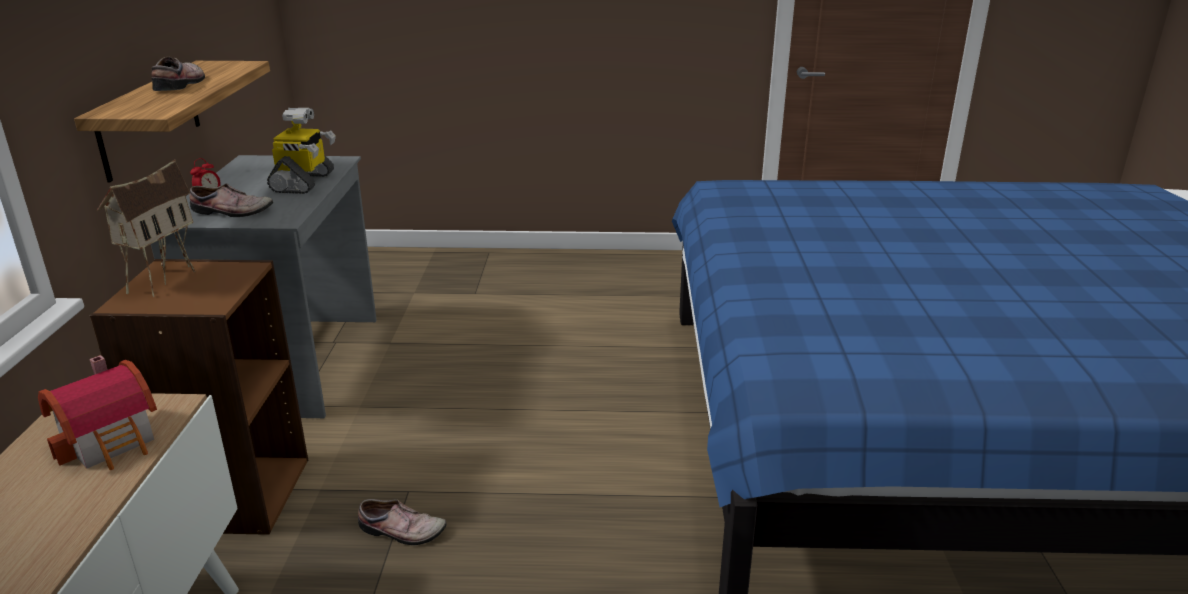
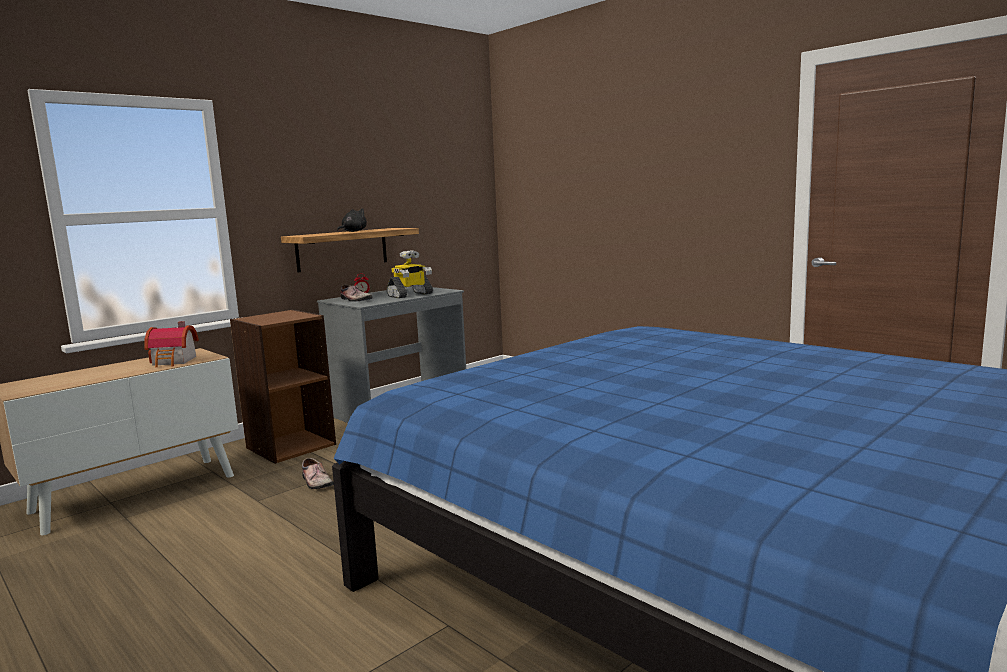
camera: 45 degrees right, 15 degrees down
(161, 279) = (276, 314): toy house -> none
(182, 84) = (353, 231): shoe -> black plush toy

